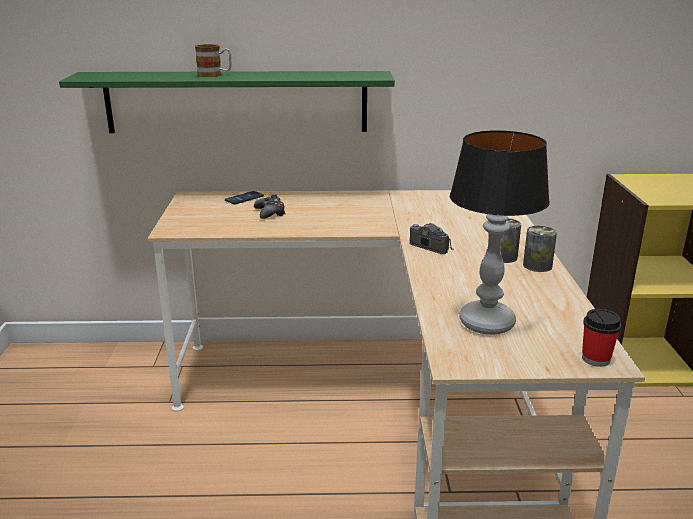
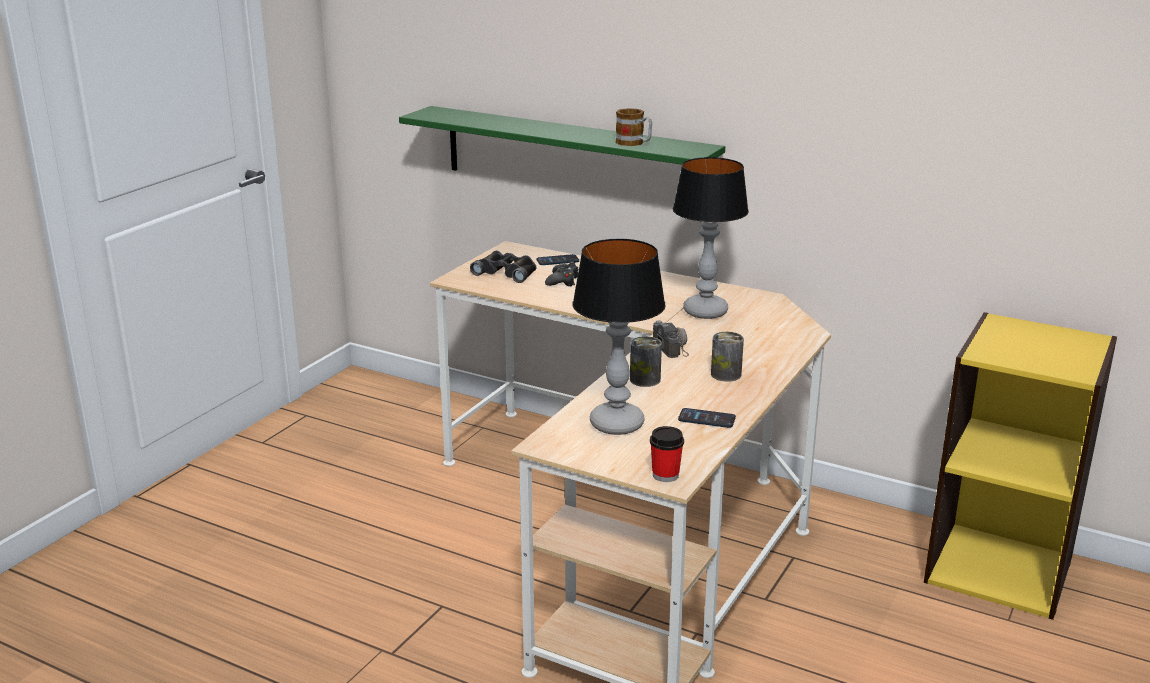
camera: 30 degrees right, 0 degrees up
(211, 215) = (506, 272): none -> black binoculars
(214, 75) = (540, 128): mug -> mug (634, 143)
(415, 213) = (705, 312): none -> table lamp
(537, 265) = (747, 390): can -> can (645, 379)
(546, 297) = (706, 419): none -> phone

